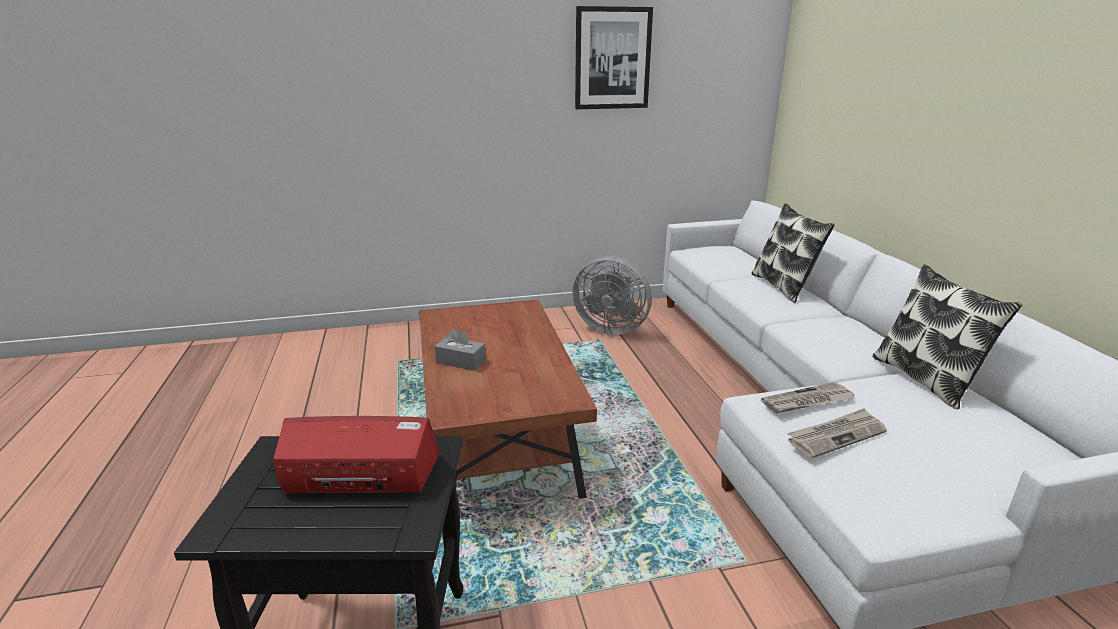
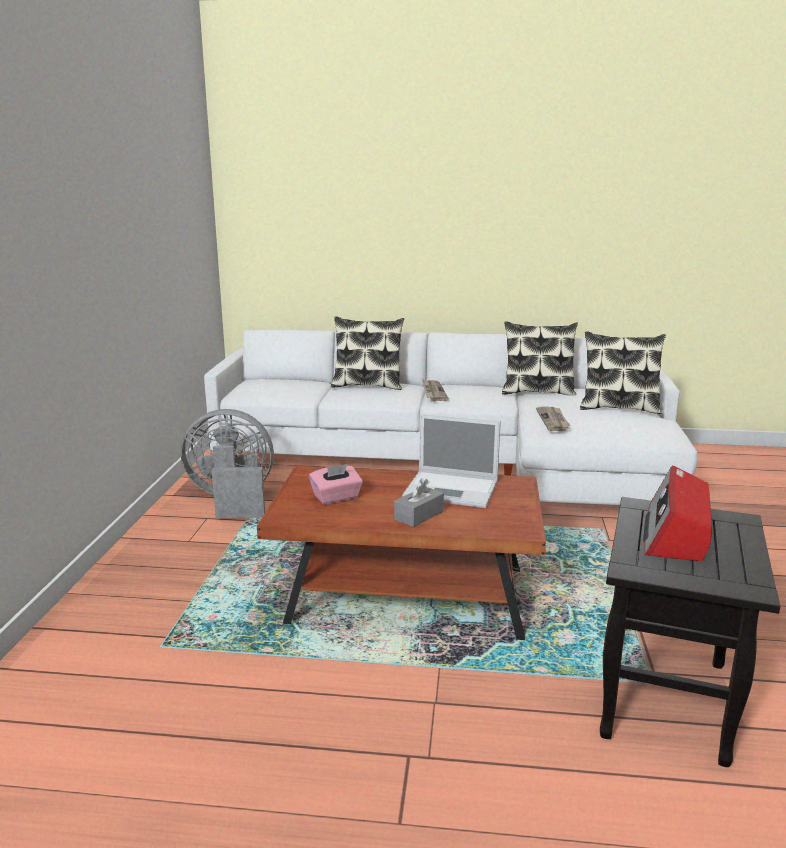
camera: 70 degrees left, 5 degrees down
(481, 324) = (336, 497): none -> pink tissue box
(527, 368) = (453, 490): none -> laptop
(610, 328) = (232, 500): grey fan -> grey fan turned 135 degrees counterclockwise
(612, 58) = (136, 197): picture -> none
(836, 435) = (597, 423): newspaper -> newspaper (433, 392)
(947, 451) = (619, 408): none -> pillow

